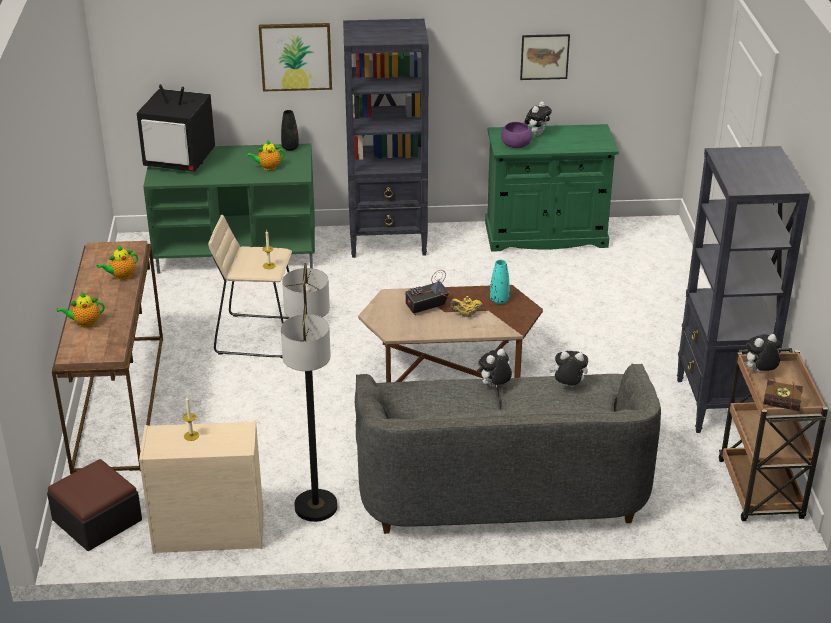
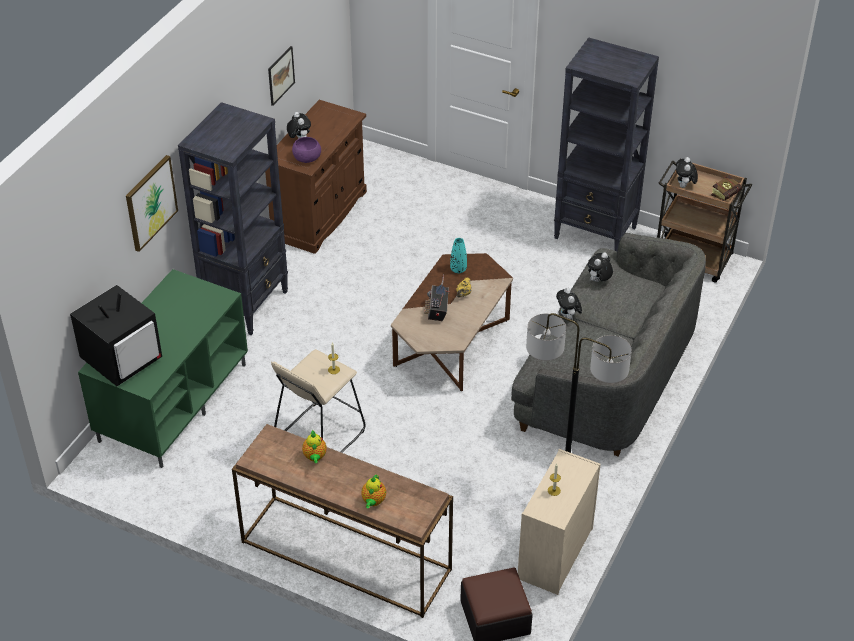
camera: 60 degrees left, 10 degrees up
(268, 167) = (191, 310): teapot -> none
(290, 148) = (169, 284): black vase -> none
(546, 235) = (319, 215): green cabinet -> brown cabinet

